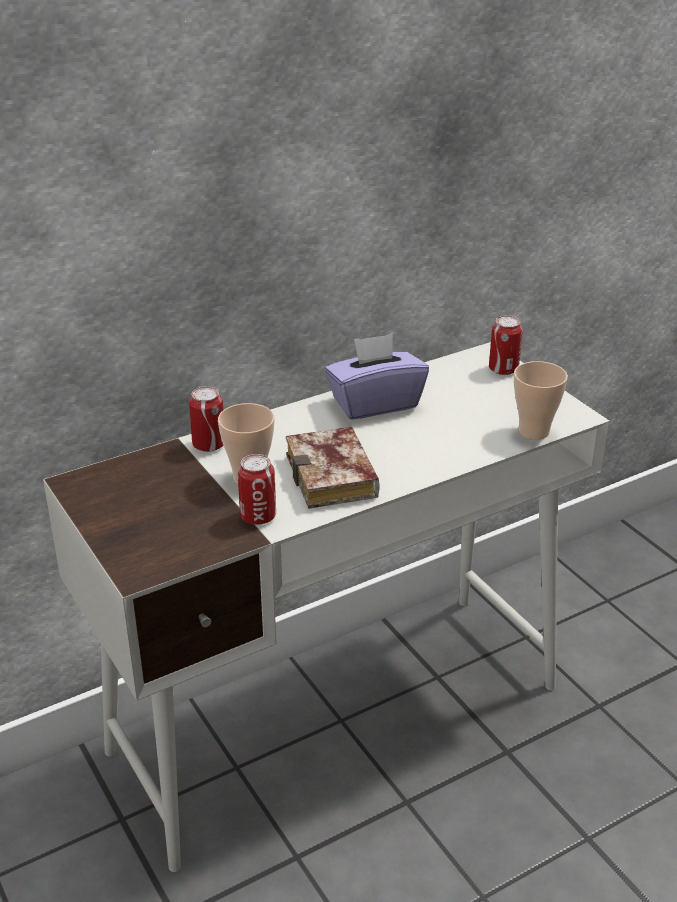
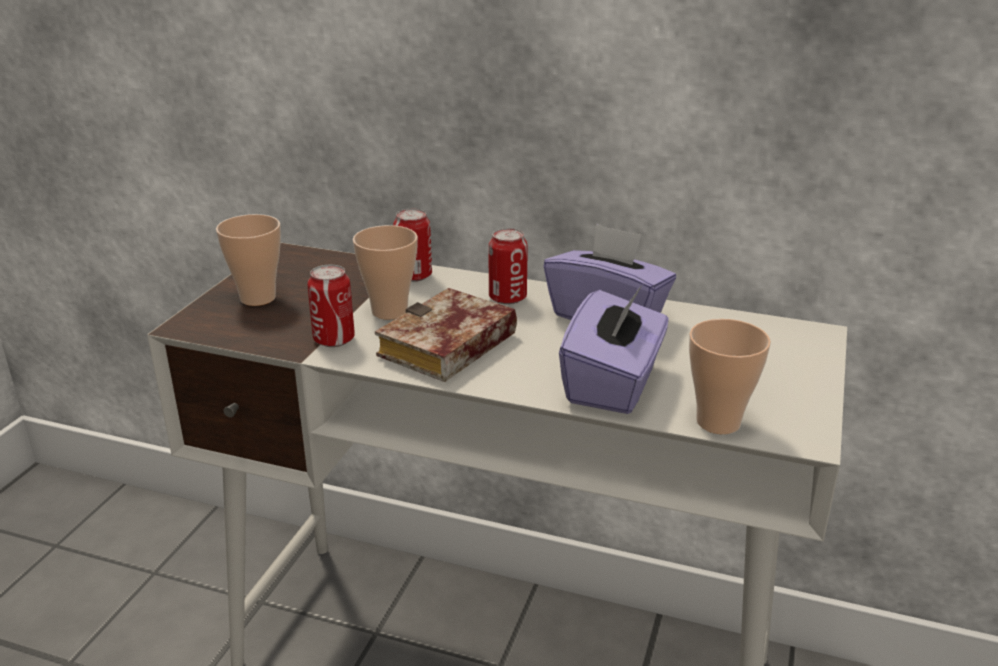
camera: 50 degrees right, 5 degrees down
(140, 524) = (258, 298): none -> cup
(455, 442) = (613, 384): none -> purple tissue box
(503, 369) = (805, 354): can -> can (507, 298)

